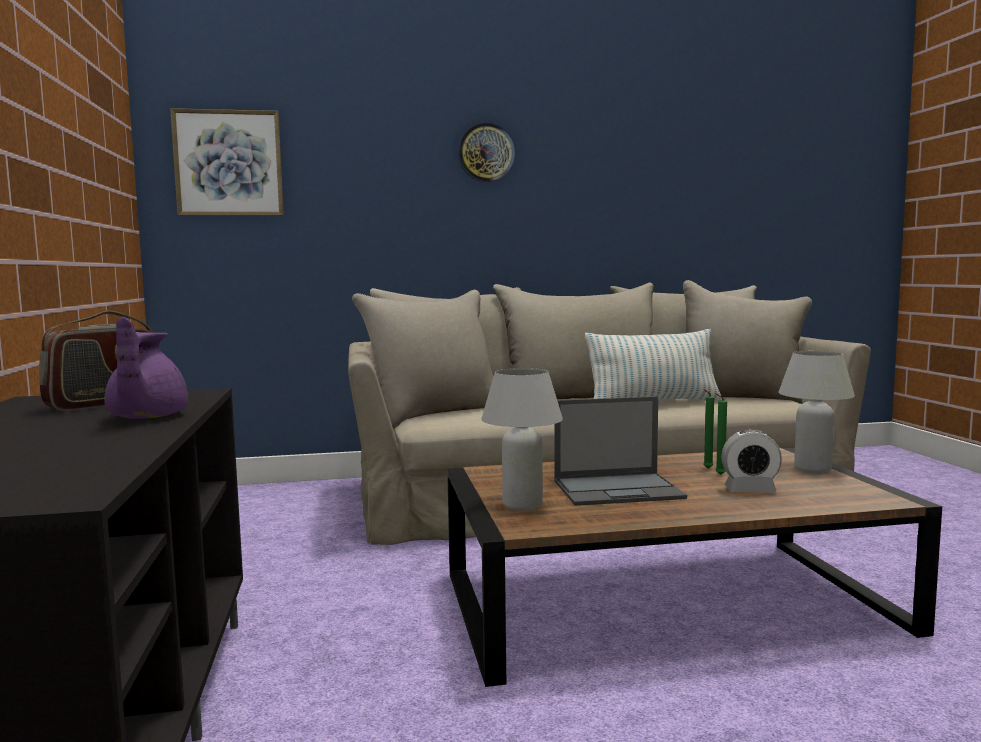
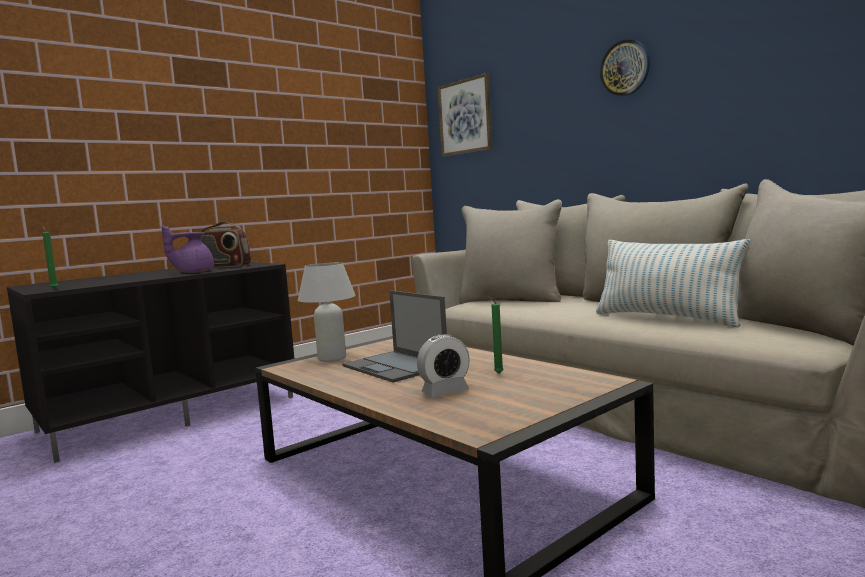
camera: 60 degrees right, 0 degrees up
(719, 475) = (481, 379): green candle -> green candle (54, 289)
(750, 490) = (445, 392): alarm clock -> alarm clock turned 90 degrees counterclockwise
(812, 468) = (562, 398): white table lamp -> none

